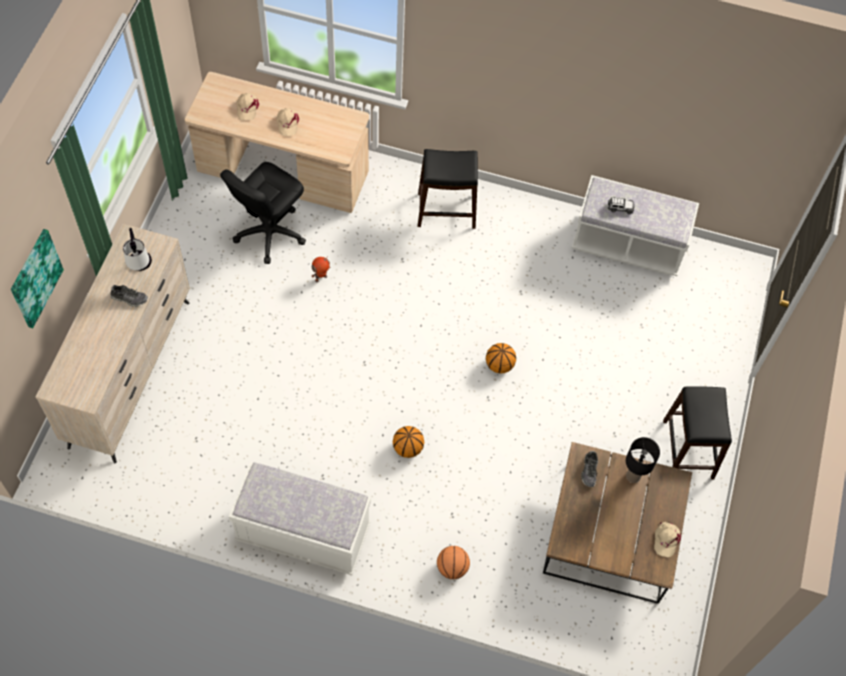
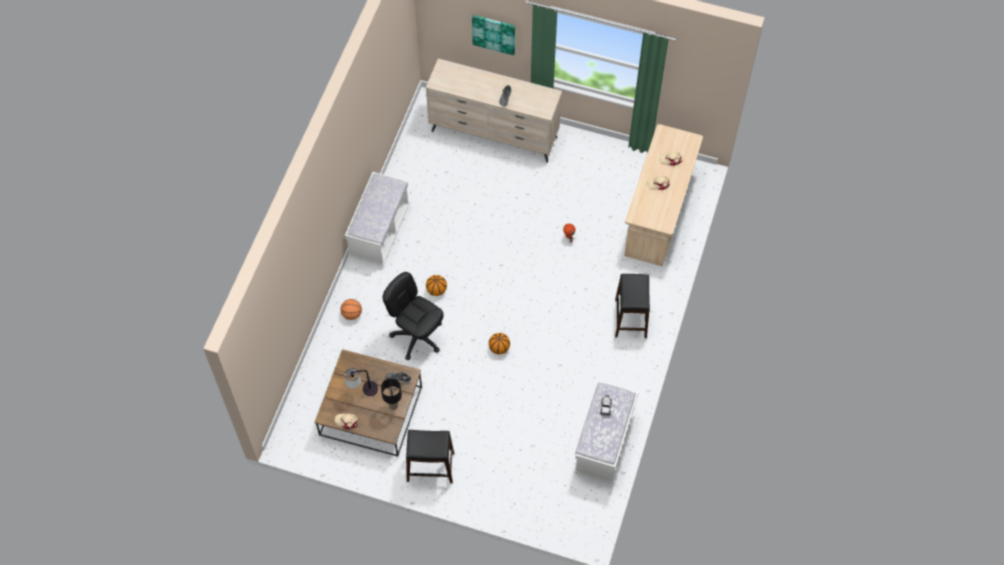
camera: 95 degrees right, 0 degrees up
(142, 270) = (526, 103): table lamp -> table lamp (362, 390)
(269, 233) = (605, 206): black office chair -> black office chair (417, 336)

